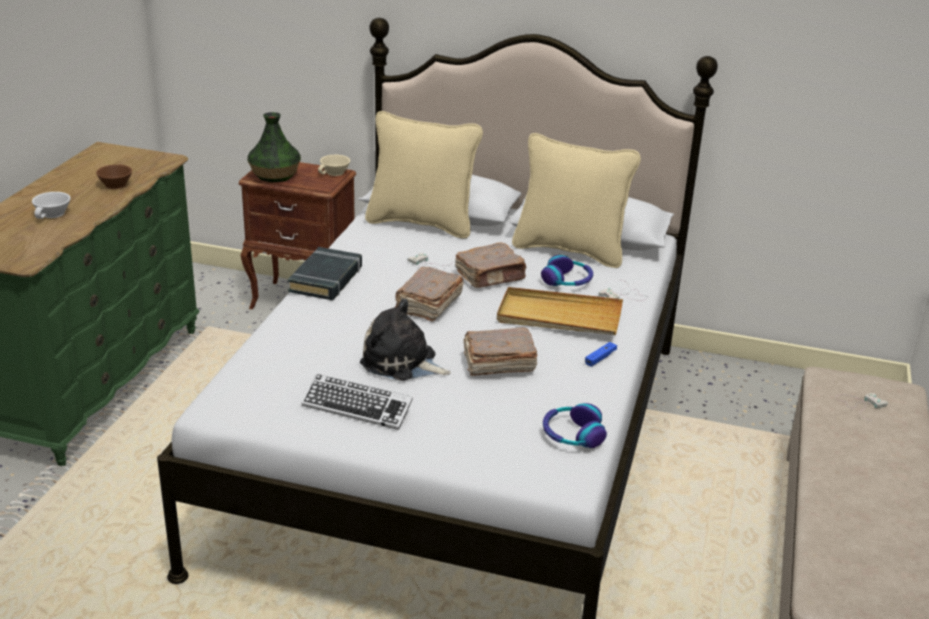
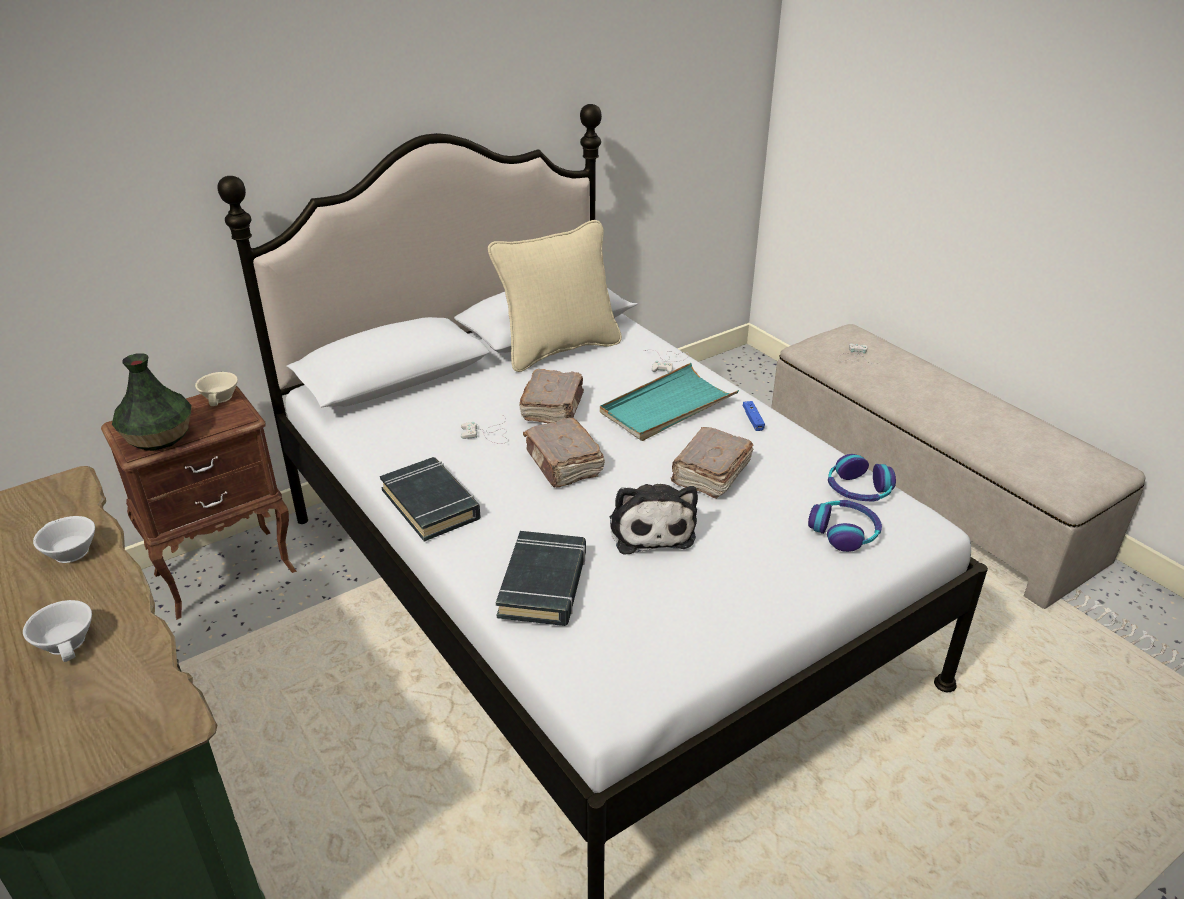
camera: 50 degrees left, 5 degrees up
(114, 184) = (68, 552): brown cup -> white cup
(292, 344) = (543, 584): none -> black book
(357, 407) = (706, 593): keyboard -> none
(402, 362) = (650, 528): plush toy -> plush toy turned 75 degrees counterclockwise
(421, 223) = (399, 398): beige pillow -> none
(559, 316) = (667, 407): beige tray -> turquoise tray
(567, 280) = (610, 375): headphones -> headphones (844, 532)

